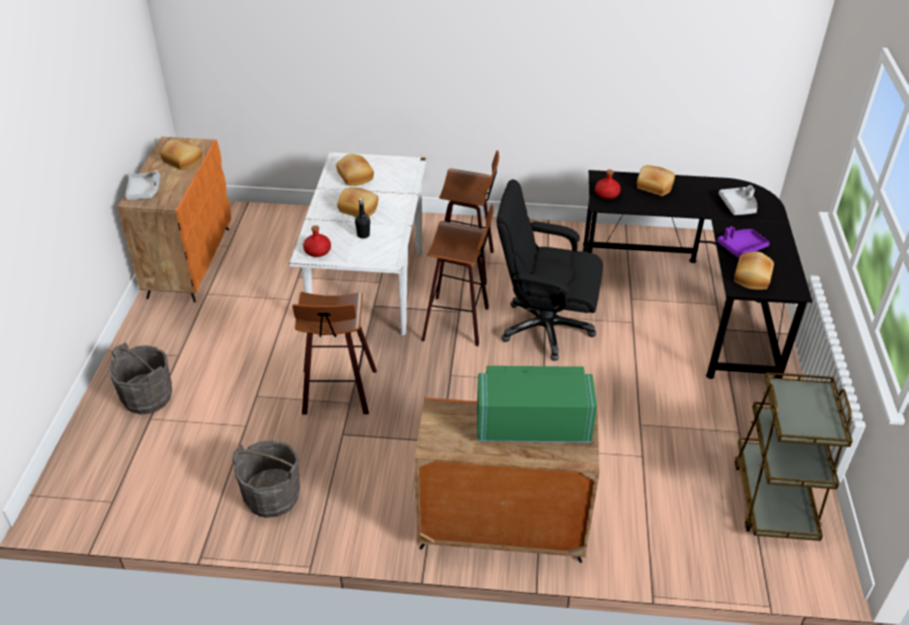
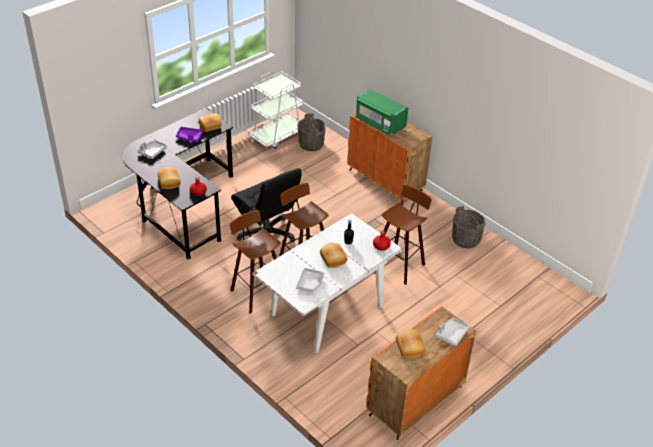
camera: 140 degrees left, 0 degrees up
(147, 397) = (496, 318): grey bucket -> grey bucket (311, 144)
(354, 177) = (310, 283): bread -> grey tray
(774, 498) = (277, 135): brown cart -> white cart

